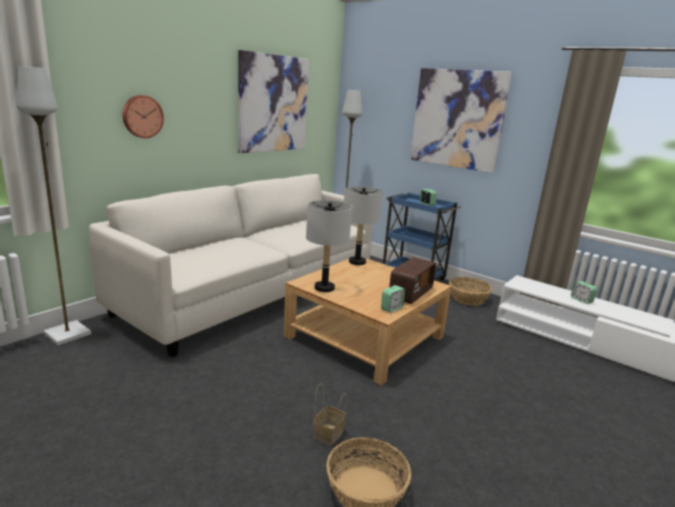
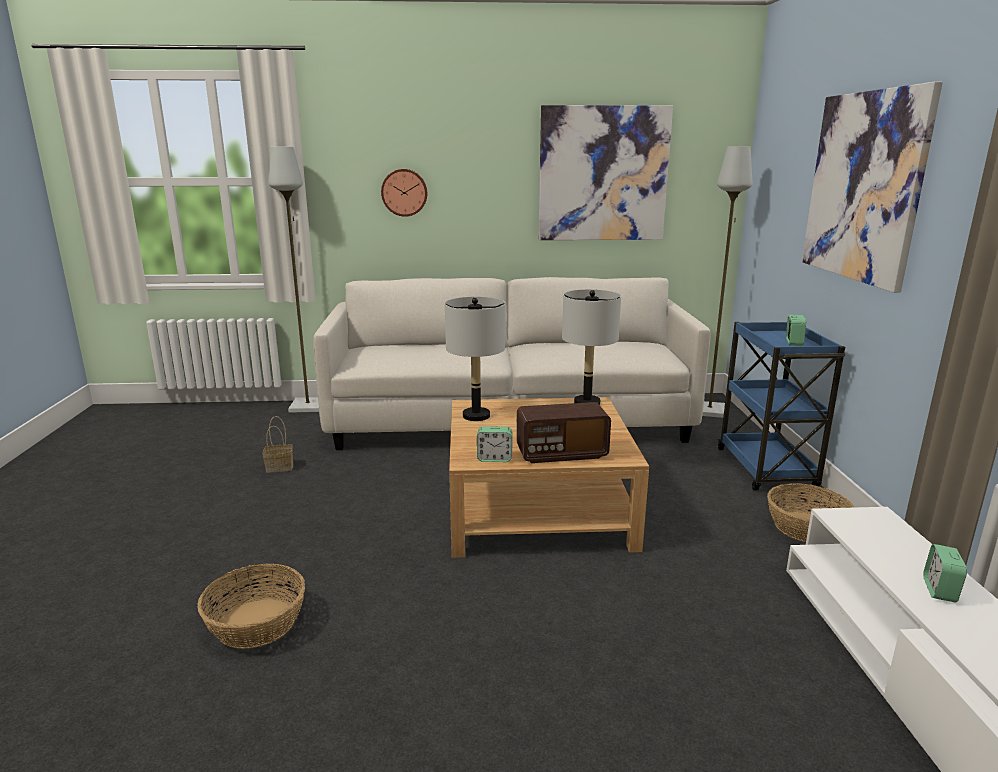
camera: 50 degrees right, 0 degrees up
(328, 433) = (321, 566): basket -> basket (280, 467)

